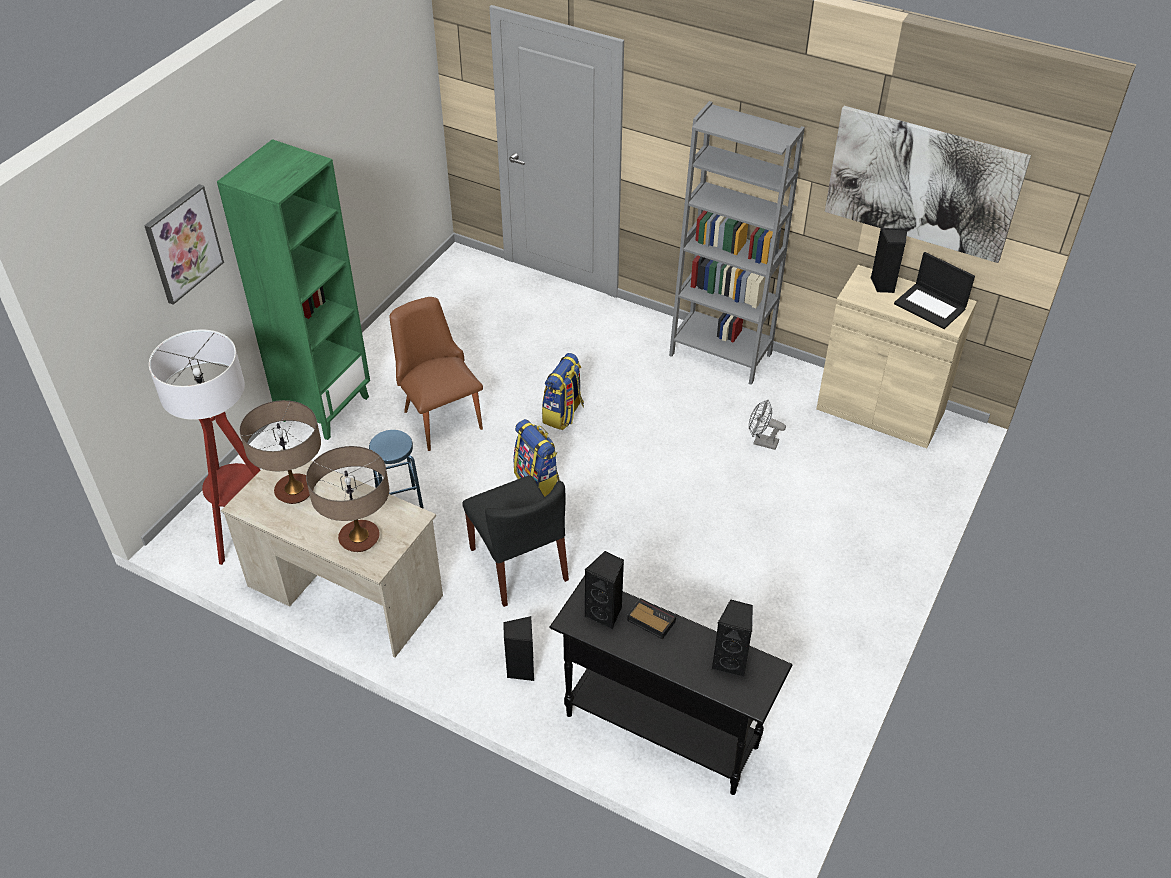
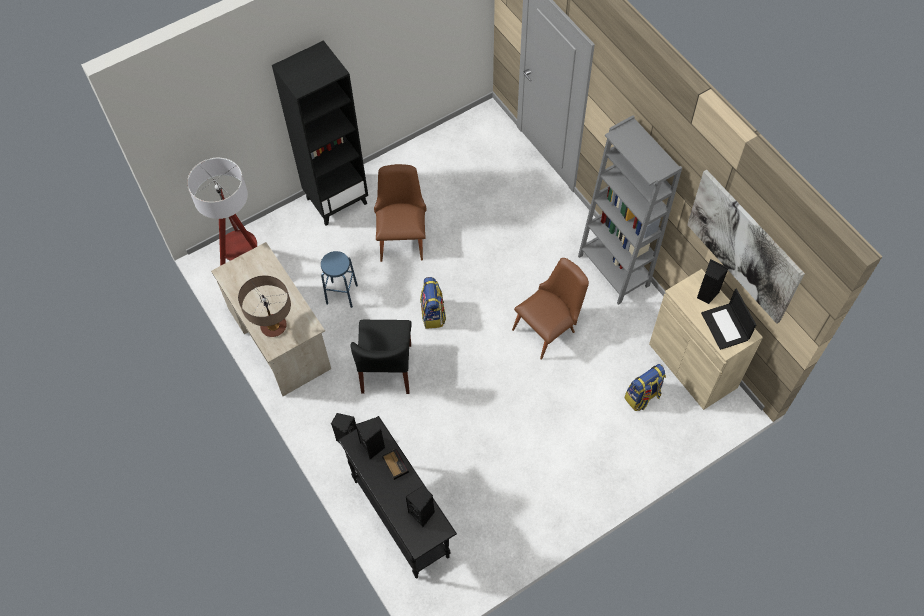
camera: 30 degrees right, 15 degrees up
(183, 243) = (240, 98): picture -> none
(294, 491) = (256, 276): table lamp -> none
(325, 408) = (337, 200): green bookcase -> black bookcase
(563, 414) = (479, 272): backpack -> backpack (642, 397)
(690, 439) = (549, 328): none -> brown chair
(761, 442) = (594, 352): grey fan -> none

